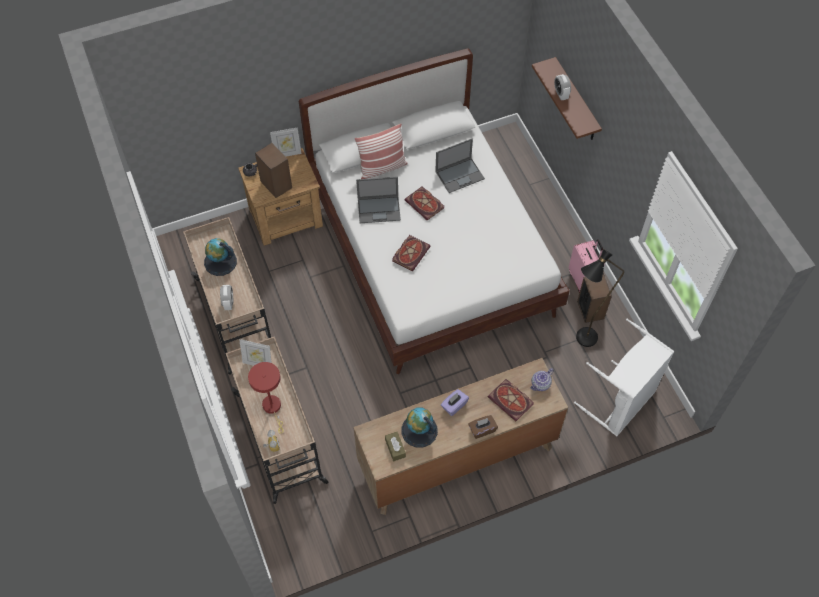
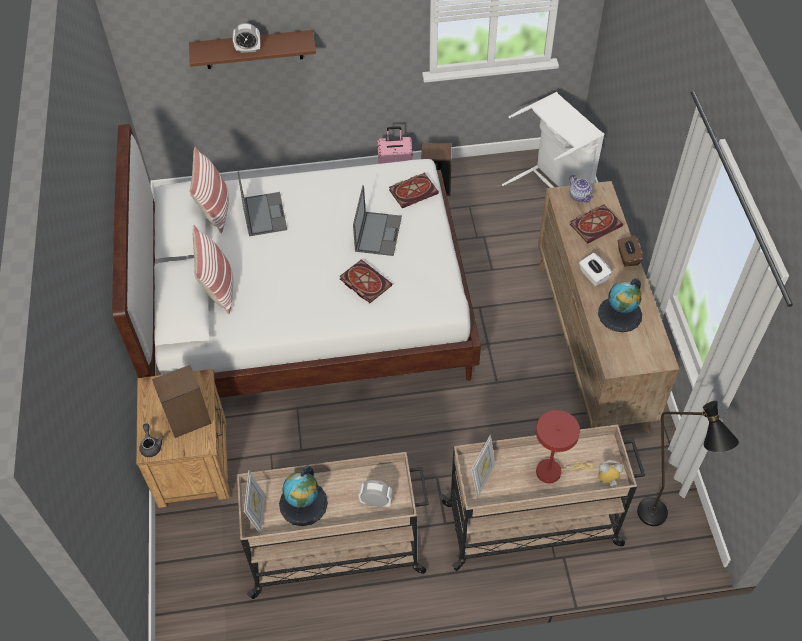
camera: 75 degrees left, 5 degrees down
(287, 153) = (140, 397): picture frame -> picture frame (258, 514)
(379, 209) = (284, 302): laptop -> laptop (378, 233)
(395, 448) = (640, 341): brown tissue box -> none
(425, 204) = (296, 255): book -> book (414, 191)
(454, 144) = (215, 209): none -> pillow
(454, 405) = (593, 276): purple tissue box -> white tissue box
(581, 342) = (473, 204): black floor lamp -> black floor lamp (659, 522)

